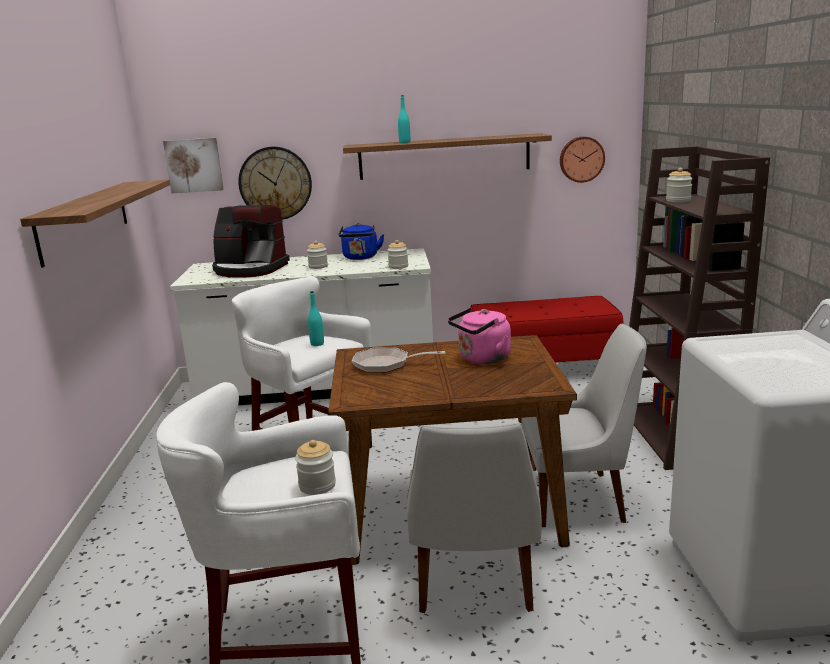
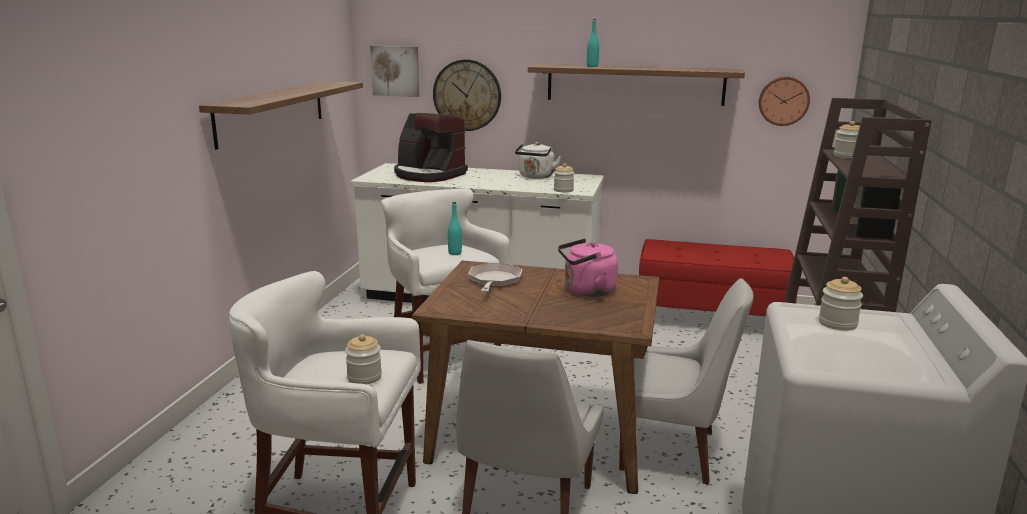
camera: 15 degrees right, 0 degrees up
(318, 267) = (490, 180): jar -> jar (837, 323)
(360, 258) = (536, 177): blue kettle -> white kettle
(386, 364) = (494, 281): frying pan -> frying pan turned 75 degrees clockwise

